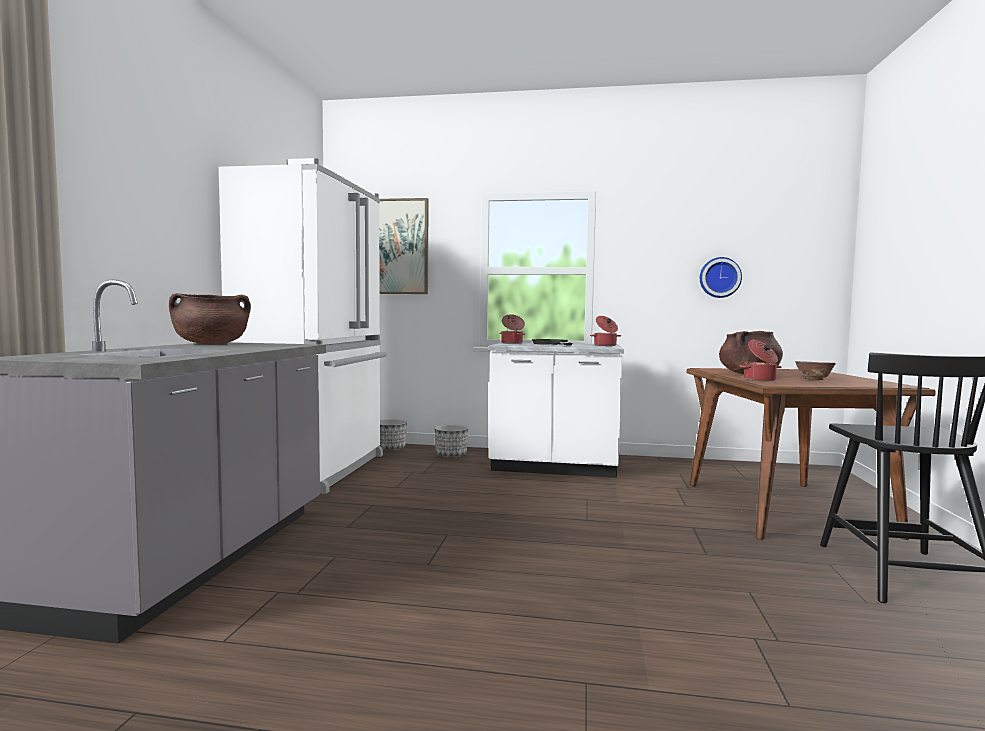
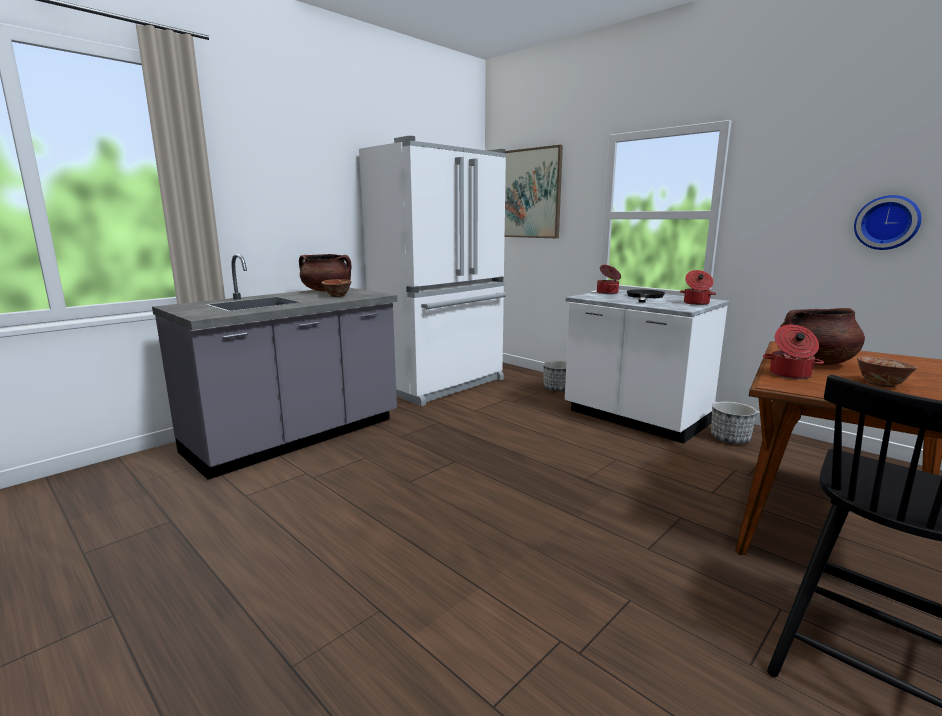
camera: 35 degrees right, 10 degrees up
(252, 346) = (337, 296): none -> bowl
(390, 449) = (518, 374): planter -> planter (730, 439)

